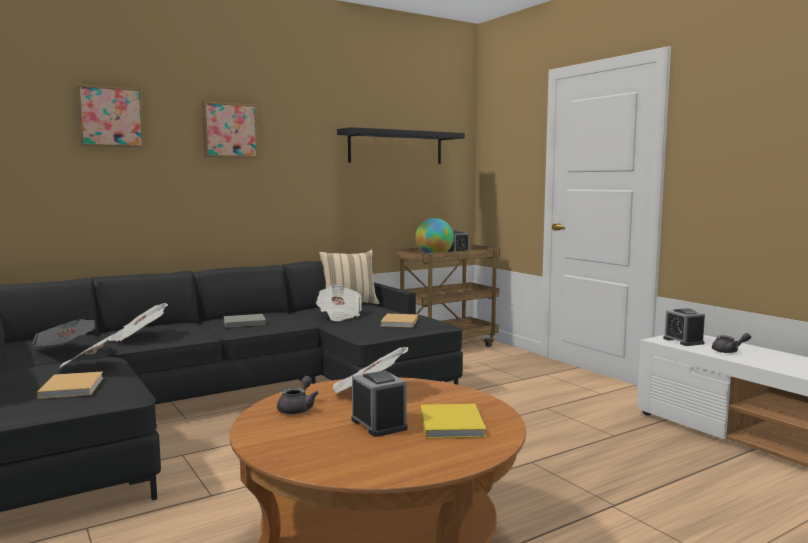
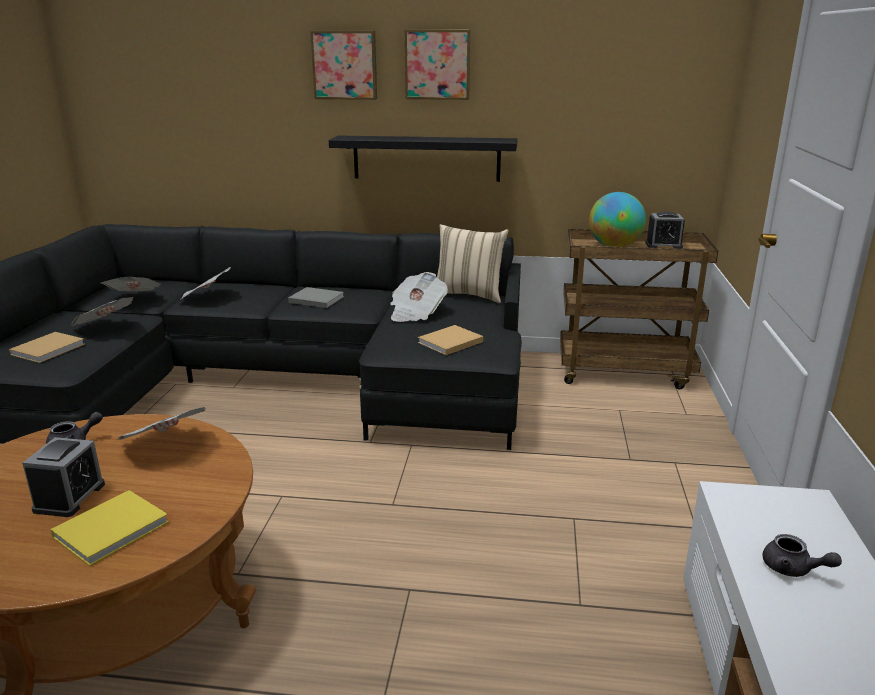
camera: 40 degrees right, 15 degrees up
(110, 117) = (217, 55): picture -> picture (437, 64)
(396, 147) = (584, 81): black shelf -> black shelf (426, 158)
(683, 341) = (764, 512): alarm clock -> none

